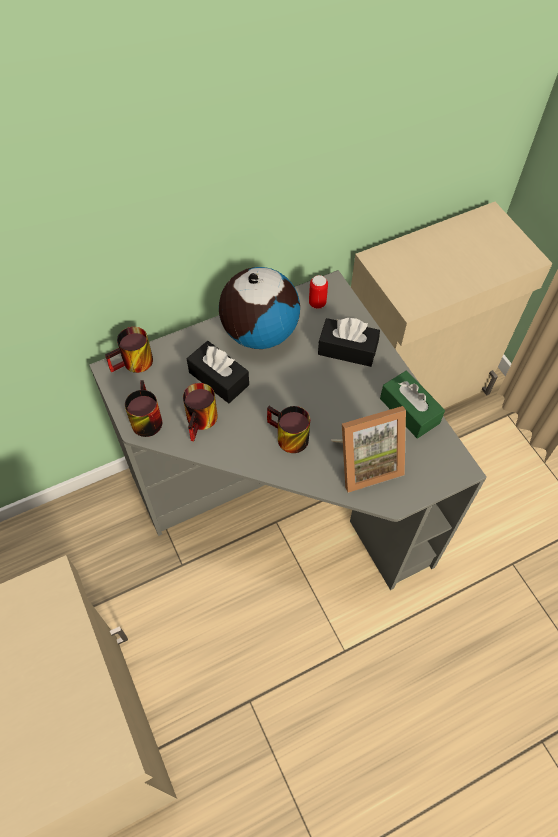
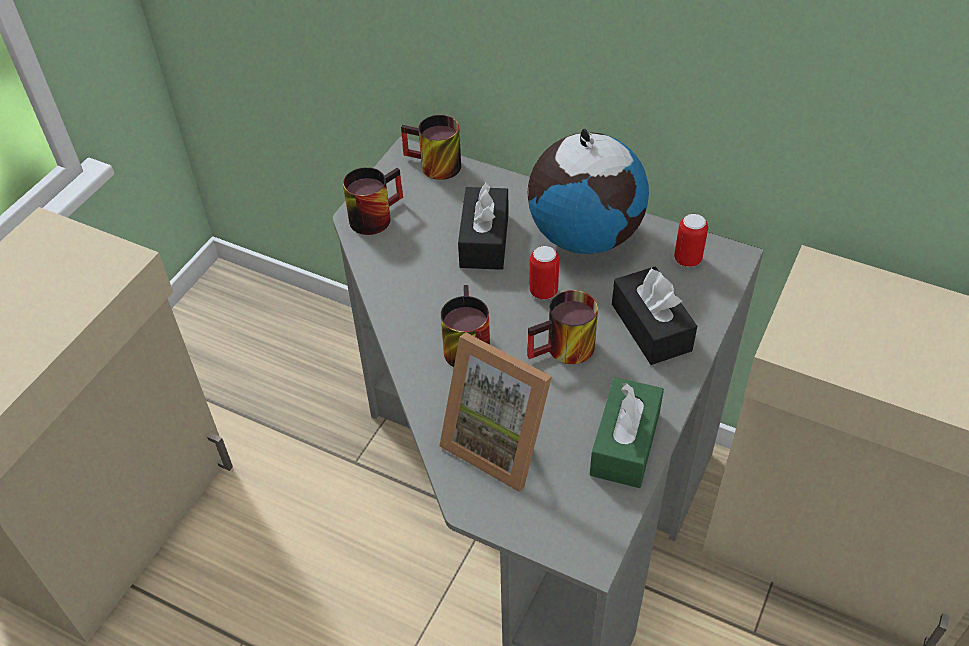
camera: 55 degrees right, 10 degrees down
(203, 422) = (414, 262): mug -> mug (565, 352)
(282, 377) = (543, 292): none -> can

